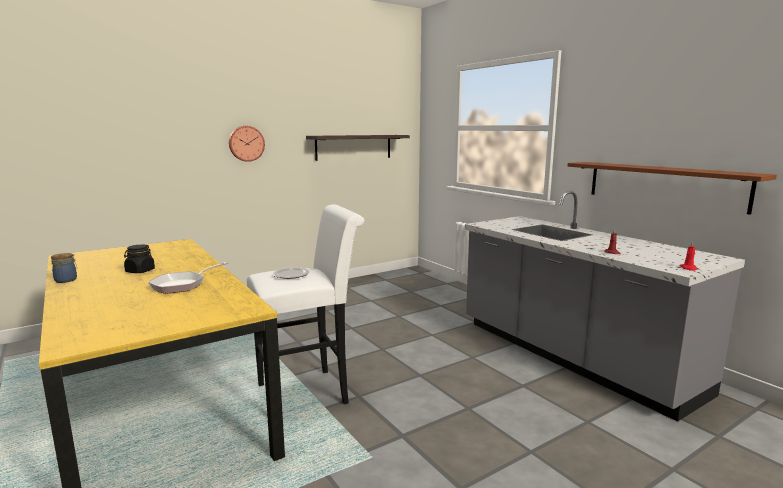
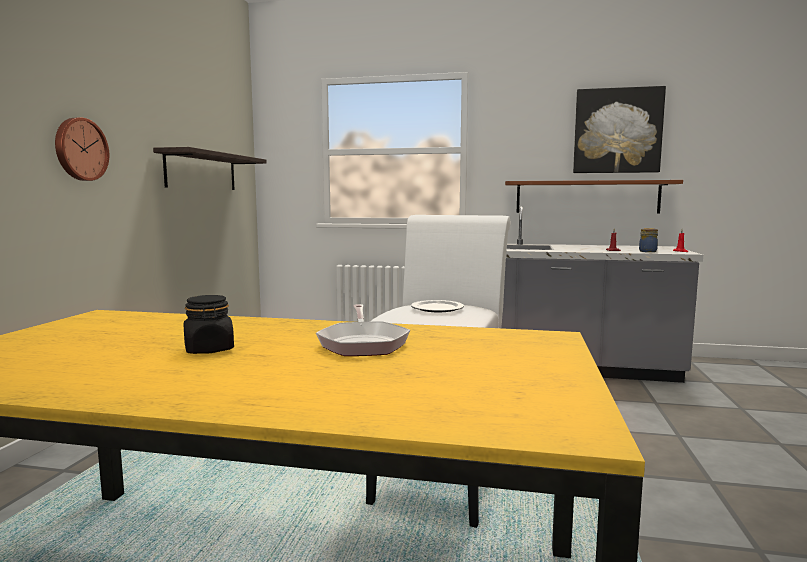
camera: 45 degrees left, 5 degrees down
(67, 280) = (106, 392): jar -> jar (647, 251)
(705, 108) = (617, 131): none -> picture

